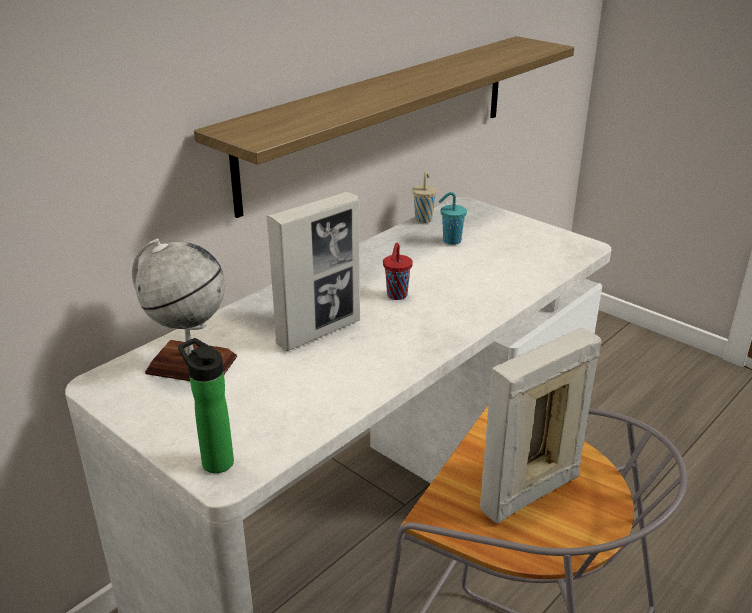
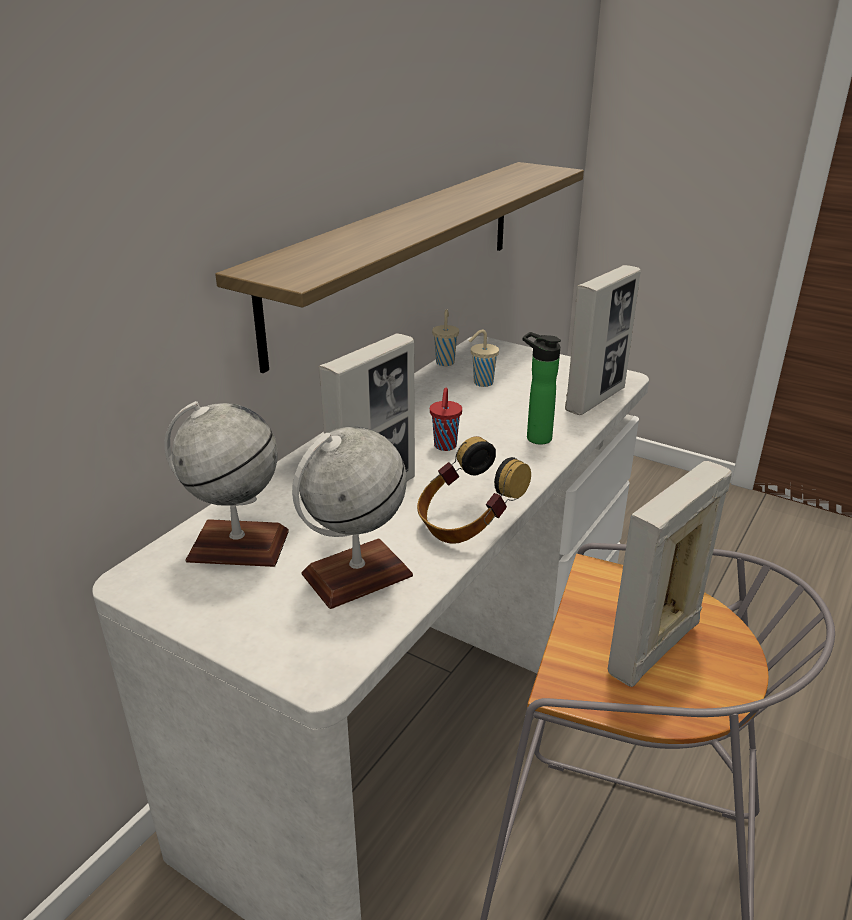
camera: 10 degrees left, 0 degrees up
(214, 460) = (301, 655): bottle -> bottle (535, 437)
(282, 400) = (357, 575): none -> globe
(392, 366) = (467, 524): none -> headphones
(450, 241) = (482, 383): turquoise cup -> beige cup
(551, 264) = (595, 399): none -> picture frame

